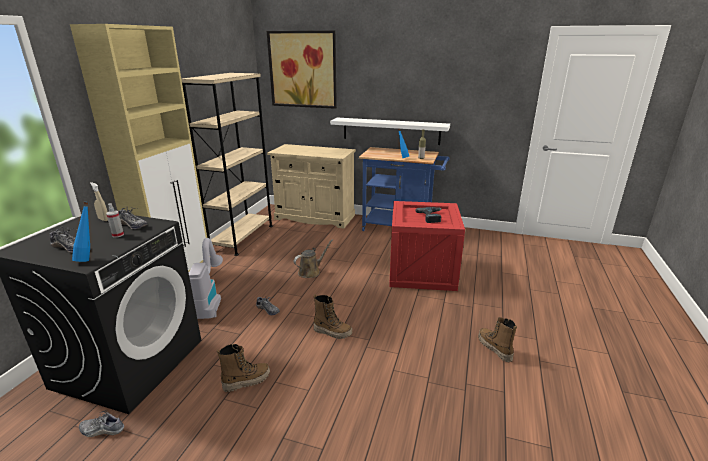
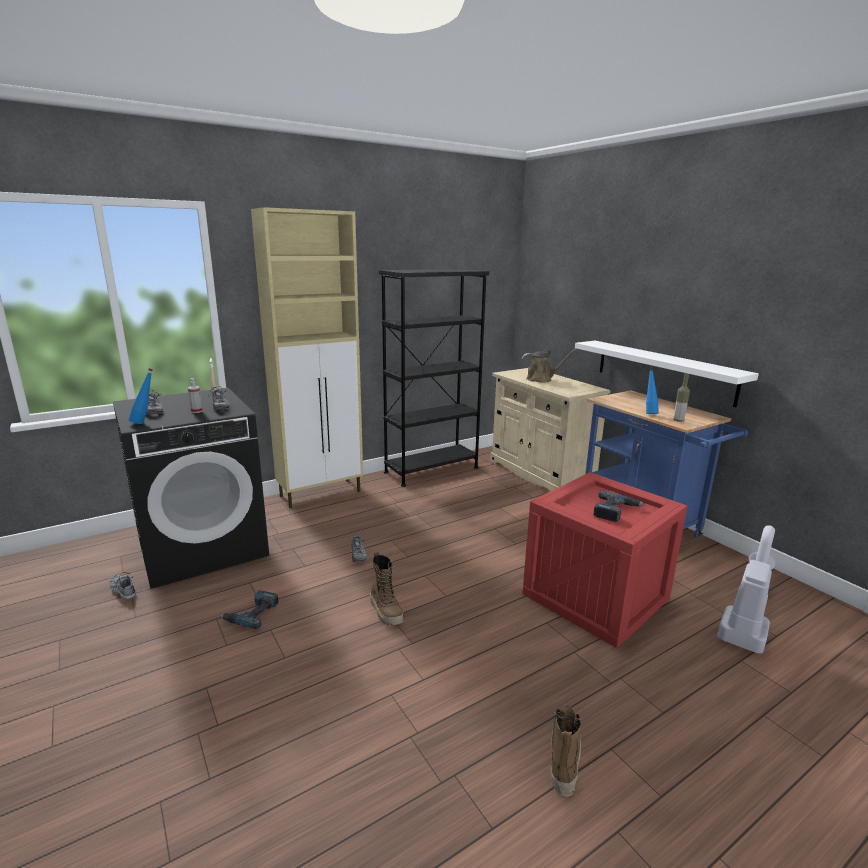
camera: 40 degrees right, 5 degrees down
(209, 301) = (321, 521): vacuum cleaner -> vacuum cleaner (745, 621)
(242, 237) = (431, 470): beige bookcase -> black bookcase
(246, 381) = (252, 613): boot -> power drill
(303, 70) = (564, 271): picture -> none
(311, 272) = (452, 534): brown watering can -> brown watering can (541, 379)

